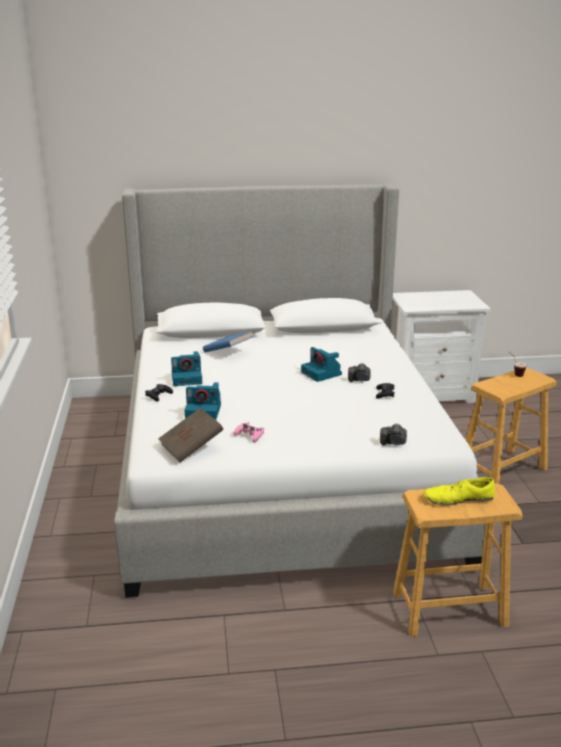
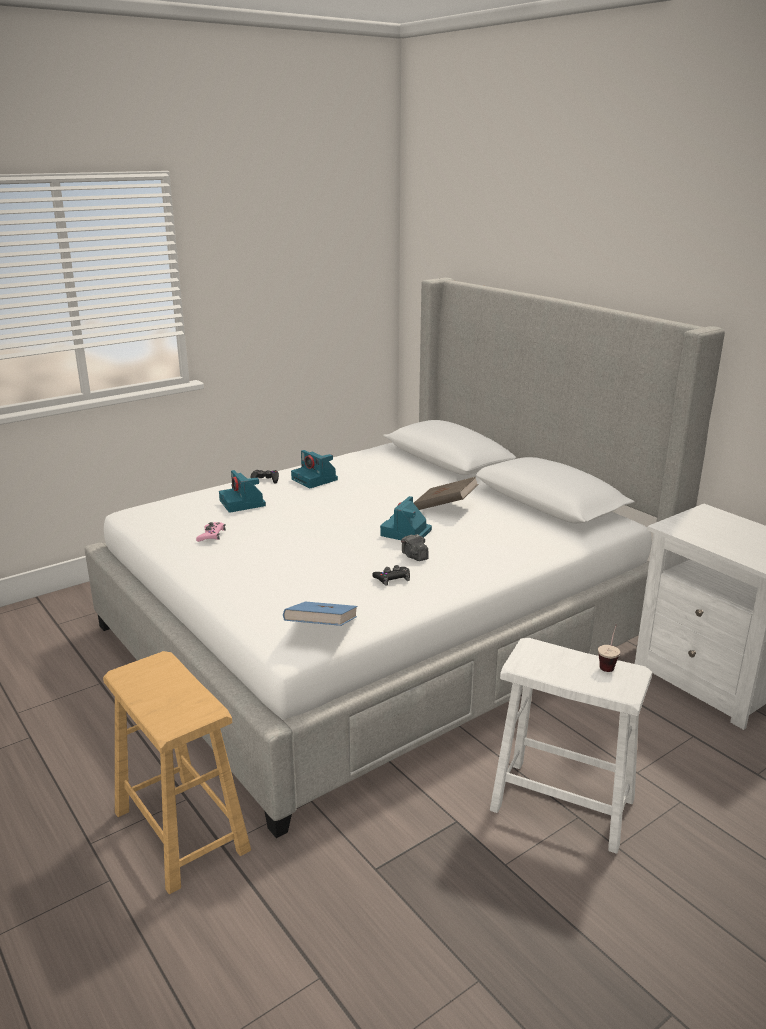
camera: 60 degrees right, 0 degrees up
(191, 447) = (164, 519): brown book -> brown book (445, 507)
(228, 352) = (403, 479): blue book -> blue book (321, 630)
(393, 443) = (257, 611): camera -> none
(458, 498) = (167, 688): yellow shoe -> none
(502, 470) = (562, 804): brown stool -> white stool

